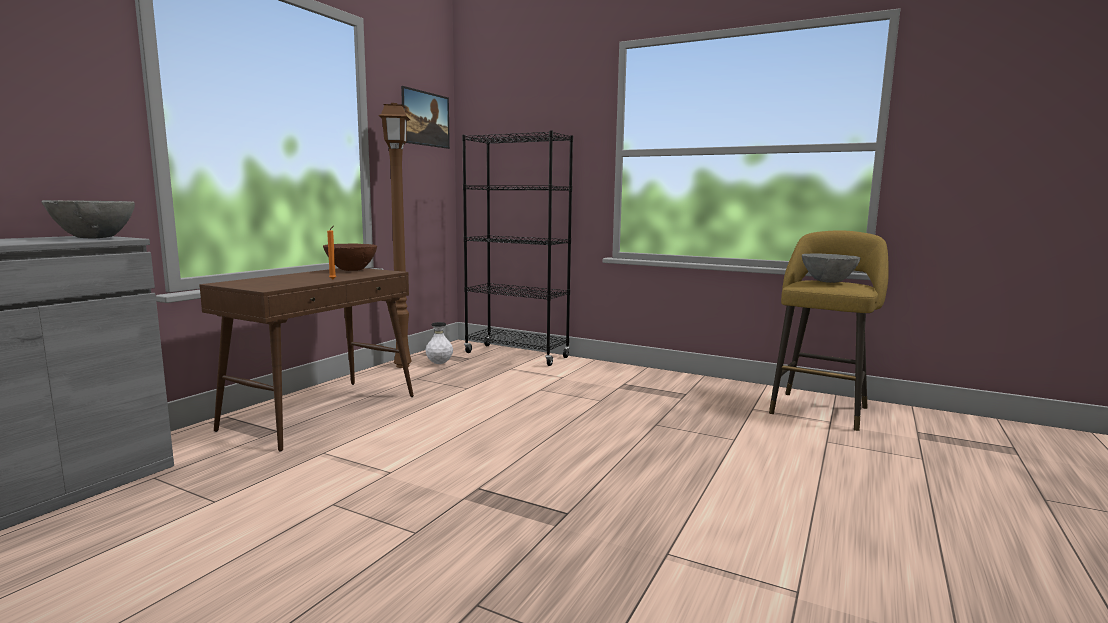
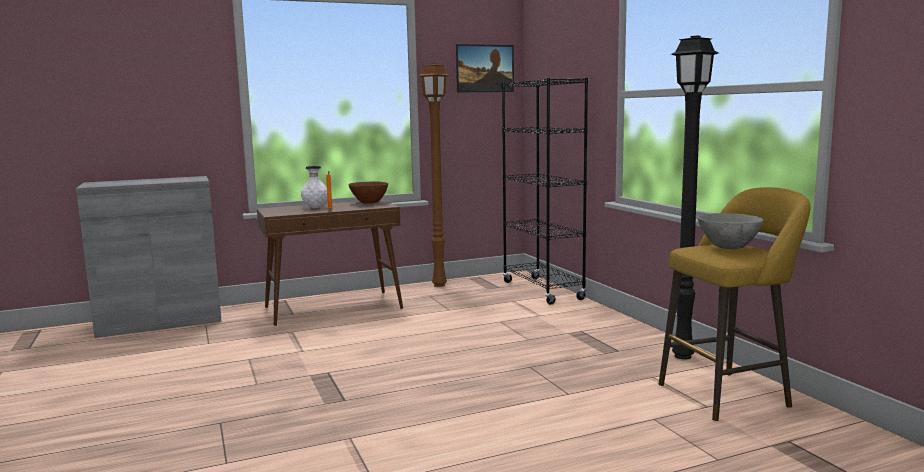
camera: 40 degrees right, 0 degrees up
(93, 238) = (188, 179): grey bowl -> none
(439, 363) = (468, 288): white vase -> white vase (315, 208)
(735, 388) = (683, 357): none -> black floor lamp

